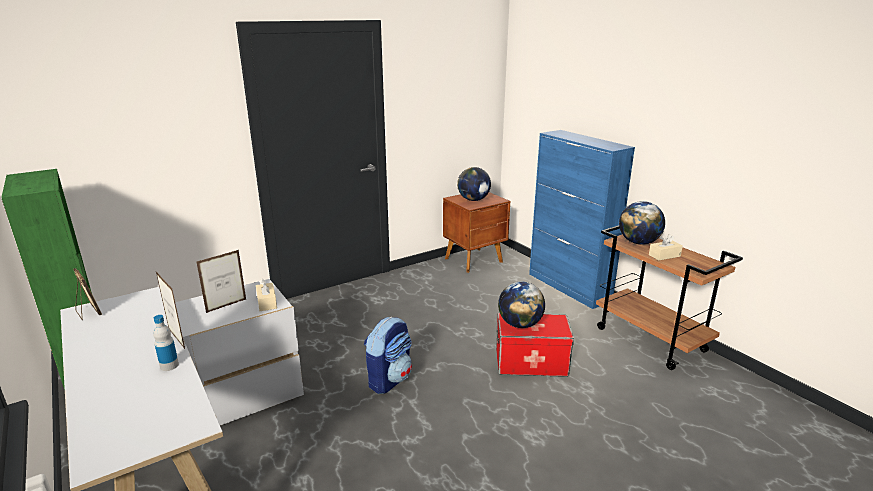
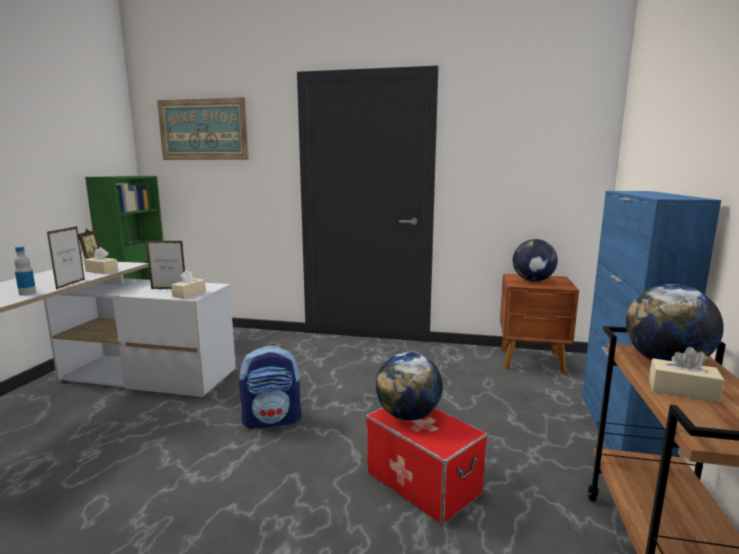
camera: 45 degrees right, 10 degrees down
(108, 96) = (203, 129): none -> picture
(147, 314) = (102, 271): none -> beige tissue box

